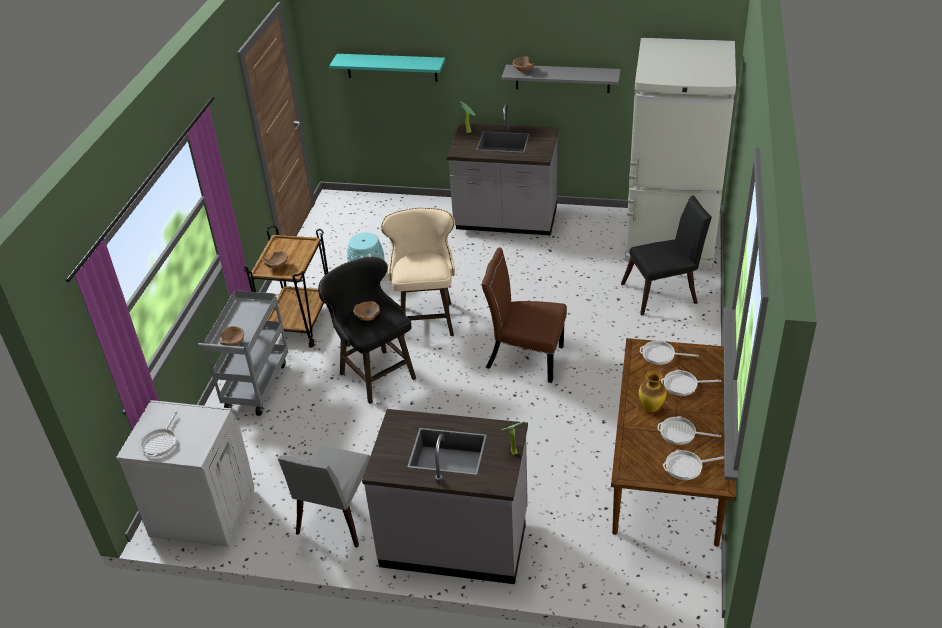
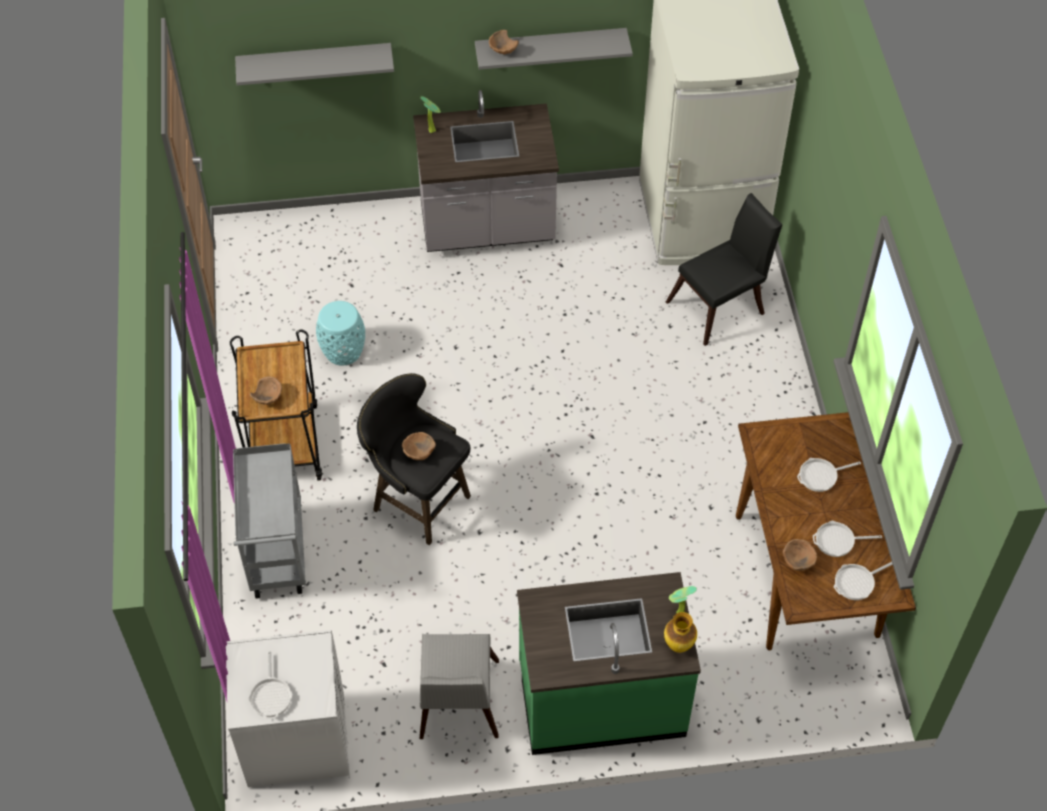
camera: 20 degrees left, 15 degrees up
(234, 344) = (269, 528): brown bowl -> brown bowl (799, 562)
(391, 67) = (315, 62): turquoise shelf -> grey shelf
(426, 318) = (446, 403): beige stool -> none
(455, 539) = (601, 699): grey counter -> green counter
(526, 359) = (591, 438): brown chair -> none
(650, 408) = (796, 516): vase -> vase (678, 646)
(661, 355) = (784, 439): frying pan -> none

